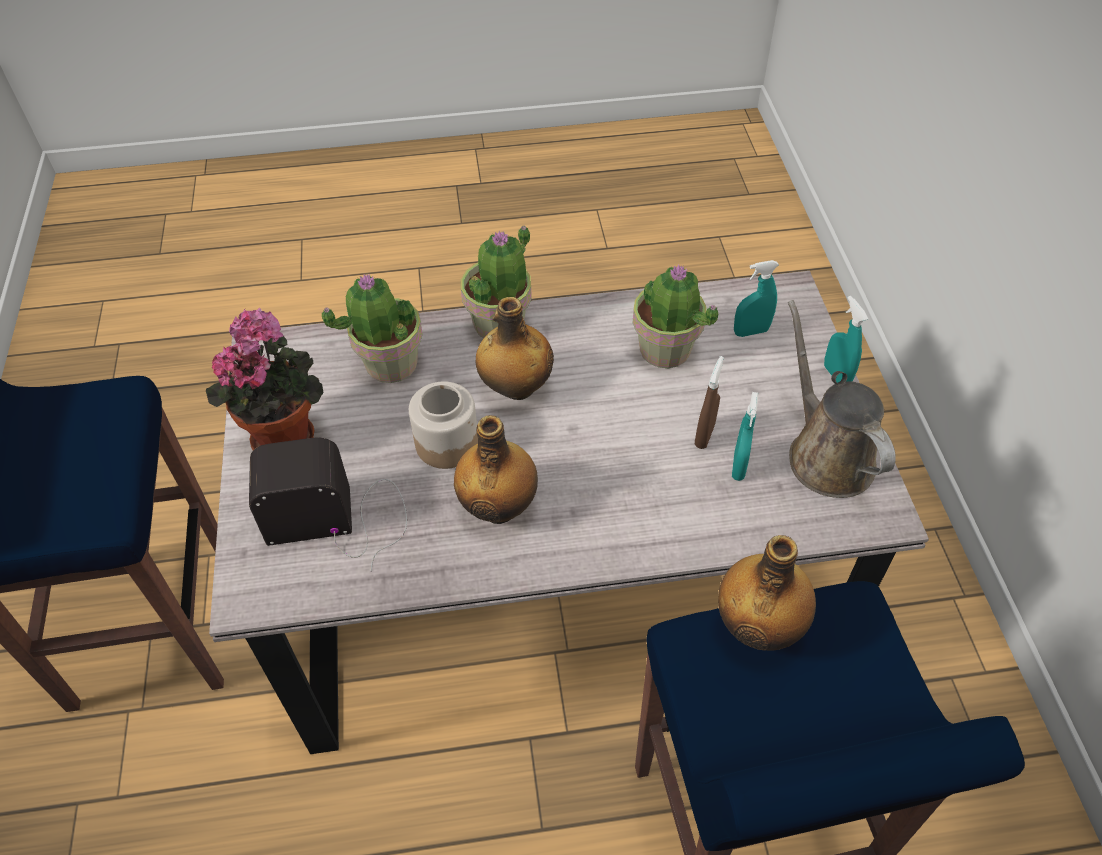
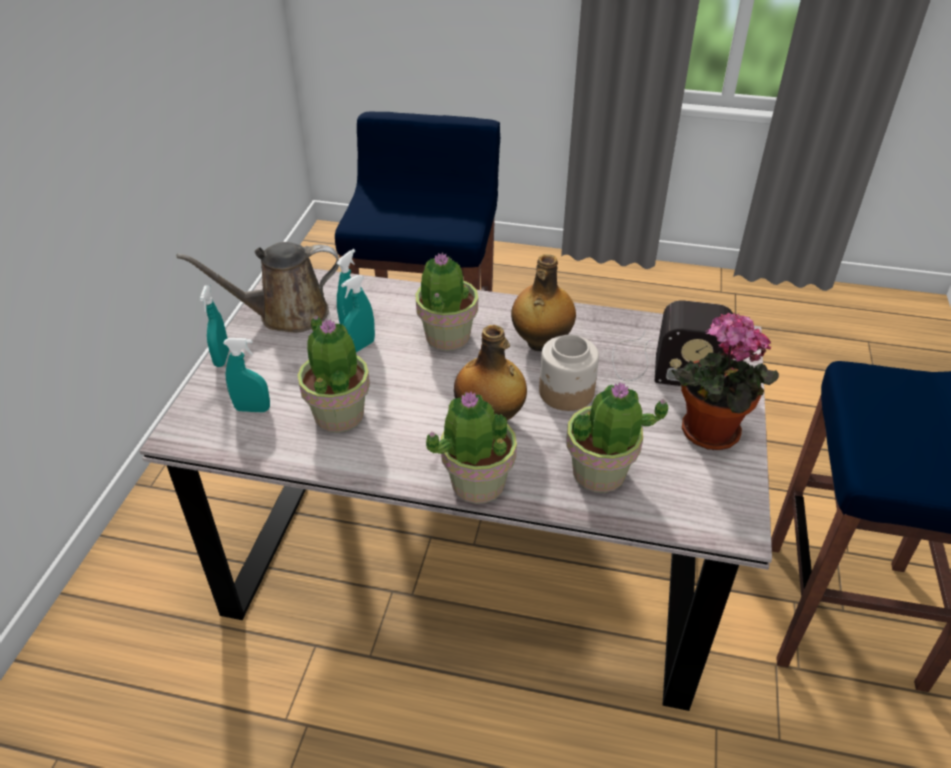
camera: 160 degrees left, 10 degrees down
(615, 480) = (447, 337): none -> potted plant
(704, 435) = (361, 346): brown spray bottle -> turquoise spray bottle
(759, 626) = (418, 228): bottle -> none
(826, 454) = (286, 315): brown watering can -> brown watering can turned 75 degrees clockwise

